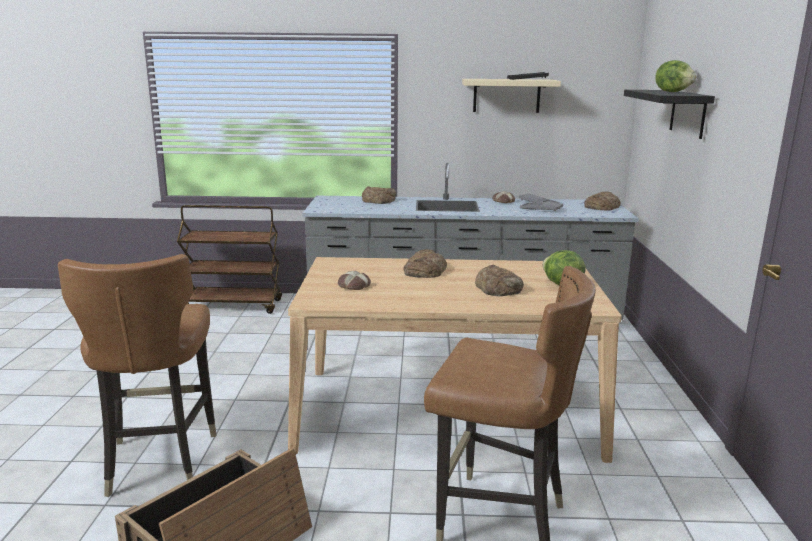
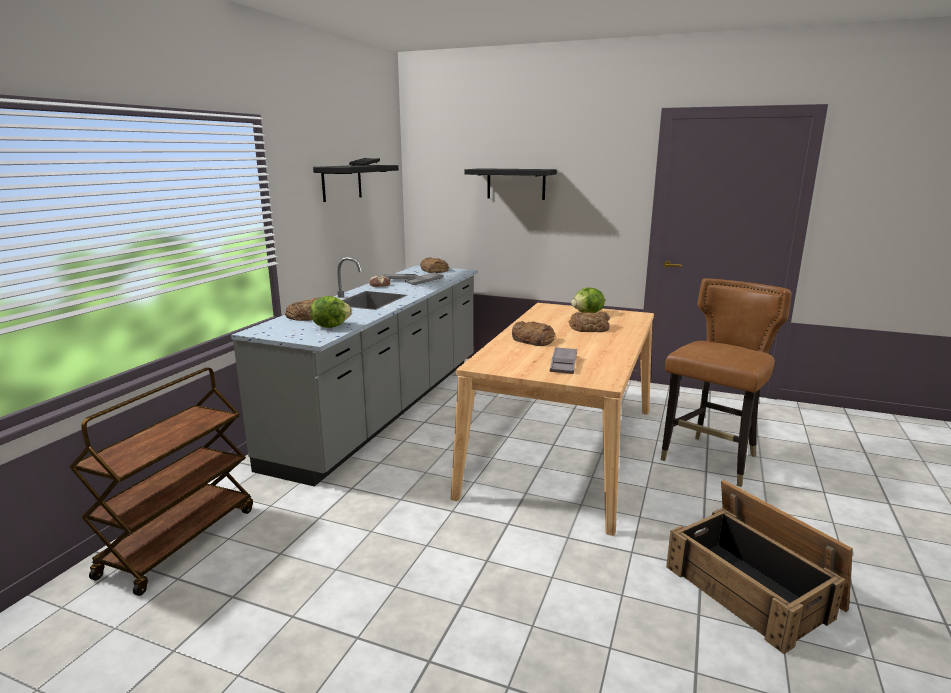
camera: 70 degrees left, 0 degrees up
(159, 462) = (612, 626): brown chair -> none
(353, 286) = (563, 364): bread -> grey tray
(506, 95) = (341, 182): beige shelf -> black shelf
(673, 92) = (512, 168): lettuce -> lettuce (331, 326)

